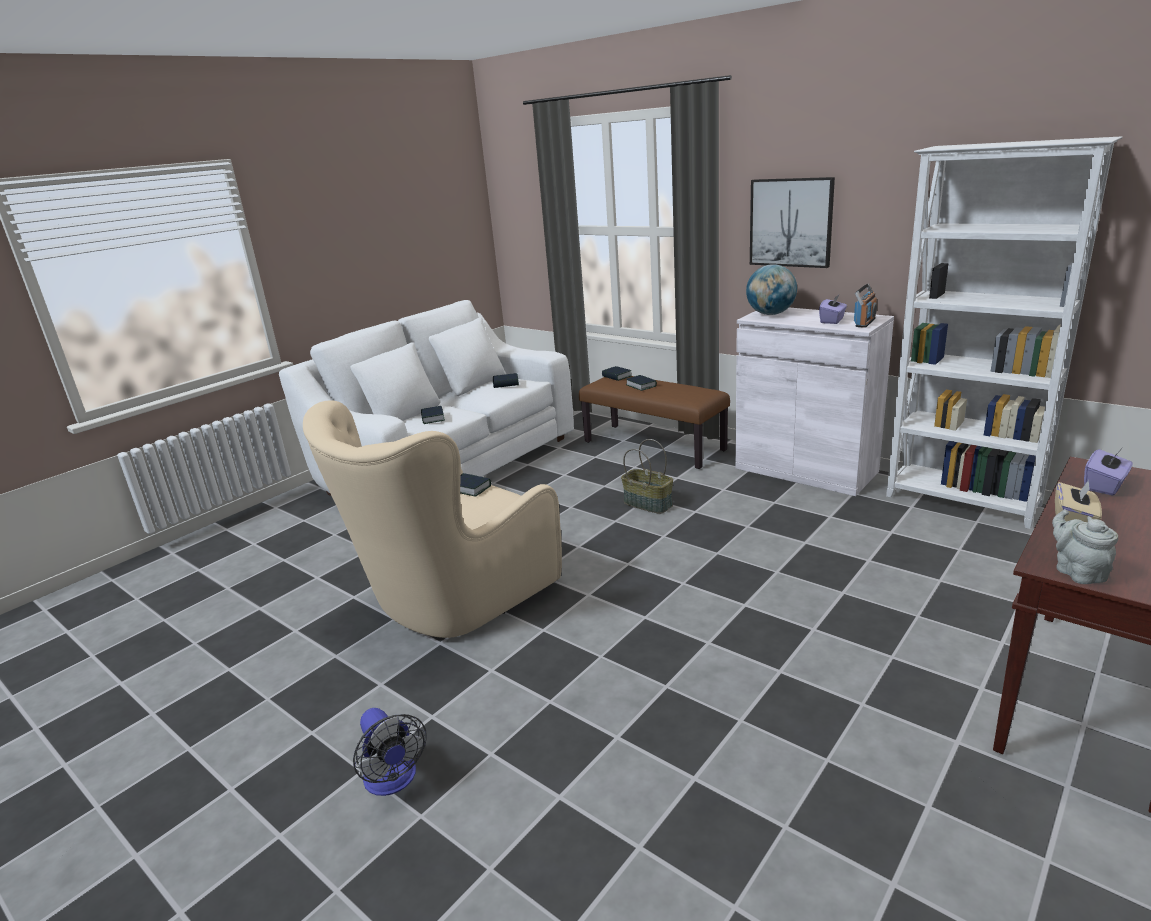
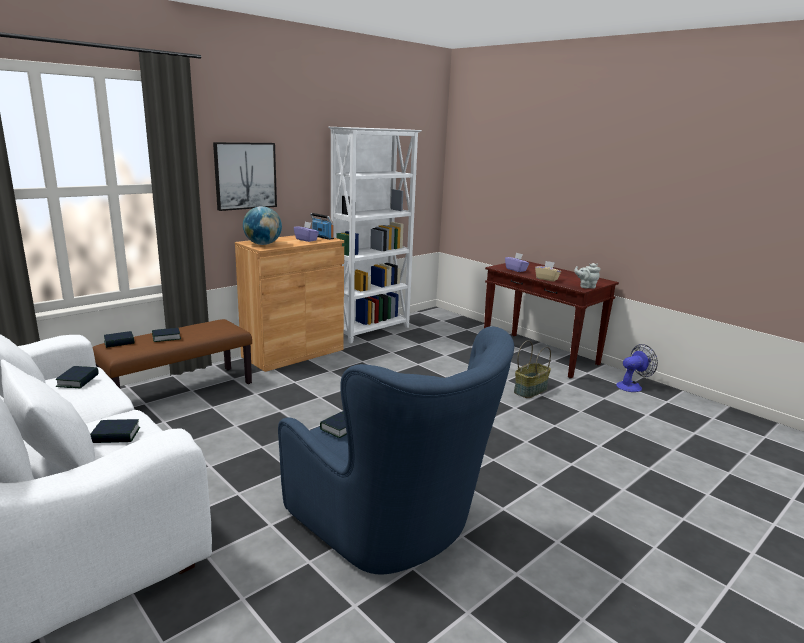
camera: 85 degrees left, 5 degrees down
(393, 780) = (627, 561): fan -> fan (632, 386)
(452, 598) = (391, 527): beige armchair -> blue armchair
(648, 504) = (290, 411): basket -> basket (530, 390)
(805, 470) = (293, 353): white cabinet -> brown cabinet

